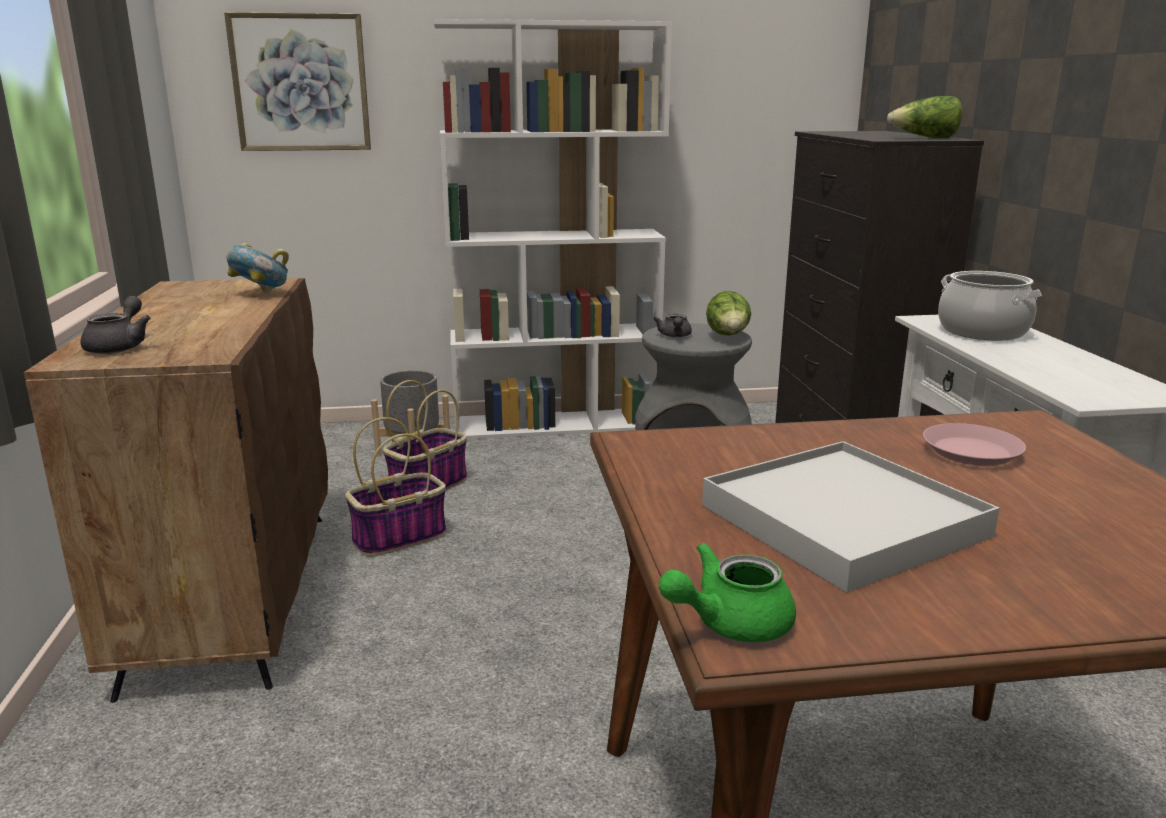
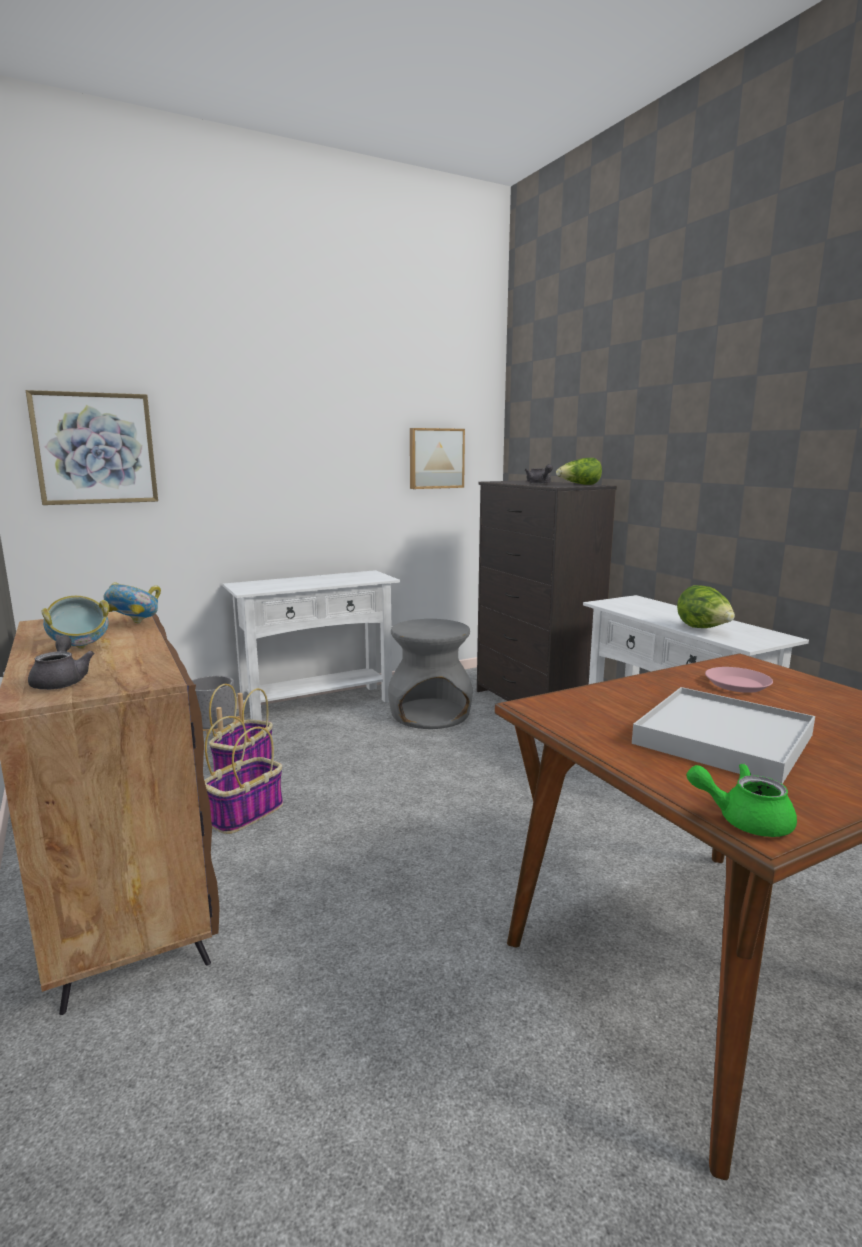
camera: 20 degrees left, 5 degrees down
(179, 313) = (79, 647): none -> bowl
(557, 424) = (318, 705): white bookcase -> white console table
(674, 336) = (415, 629): grey teapot -> grey teapot (539, 483)
(728, 336) = (452, 626): lettuce -> lettuce (703, 629)
(729, 623) = (743, 820): green teapot -> green teapot turned 60 degrees clockwise
(750, 97) = (435, 458): none -> picture
(983, 331) = (644, 607): cooking pot -> none

